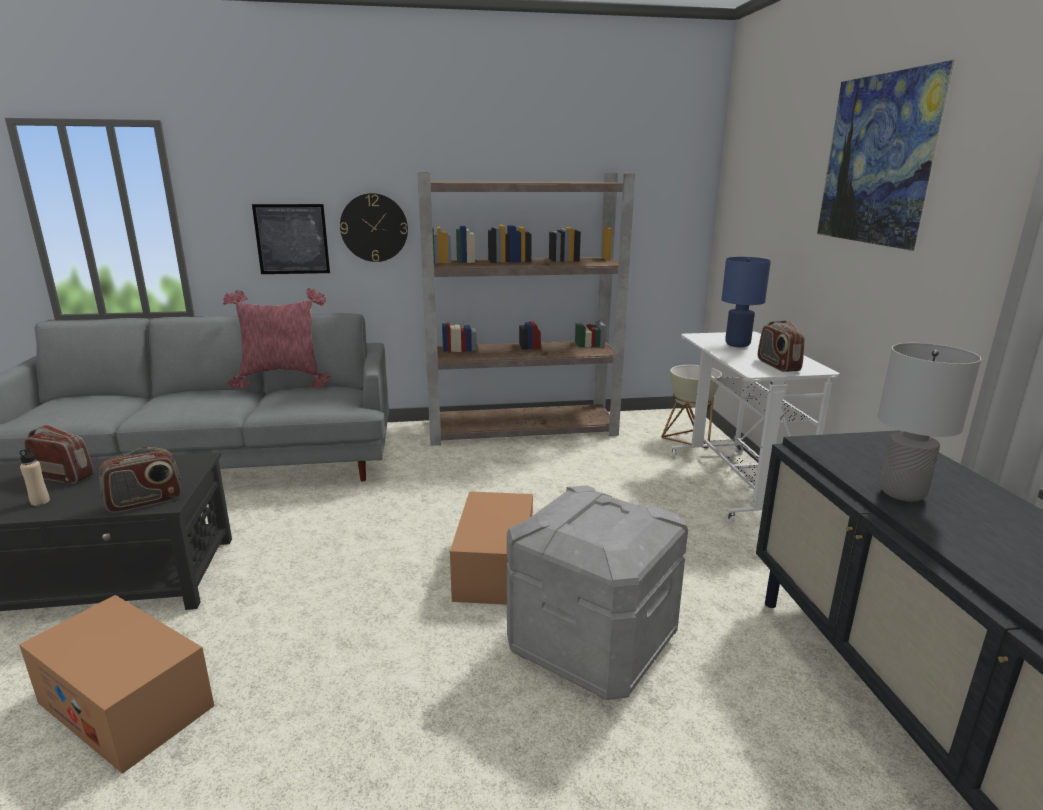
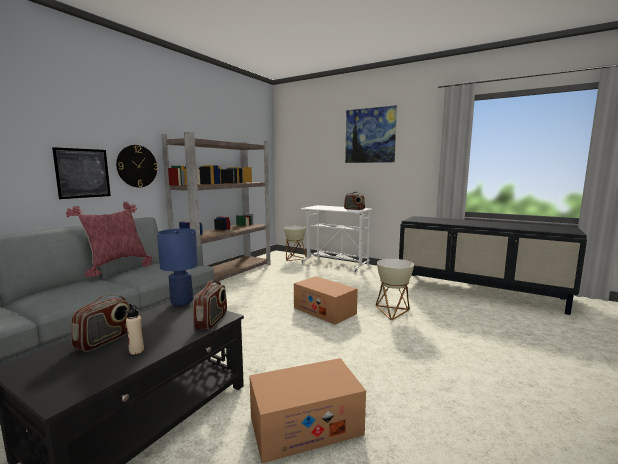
camera: 50 degrees left, 10 degrees down
(63, 476) = (105, 340): radio -> radio turned 150 degrees clockwise
(592, 644) = (393, 311): grey storage box -> planter
(737, 345) = (327, 208): blue table lamp -> blue table lamp (181, 303)
(900, 495) = (451, 223): grey table lamp -> none

